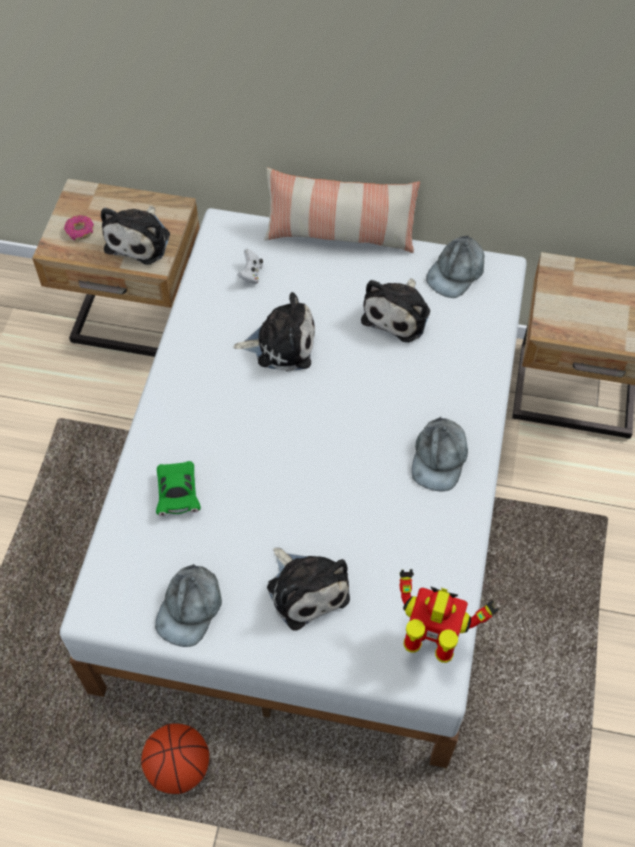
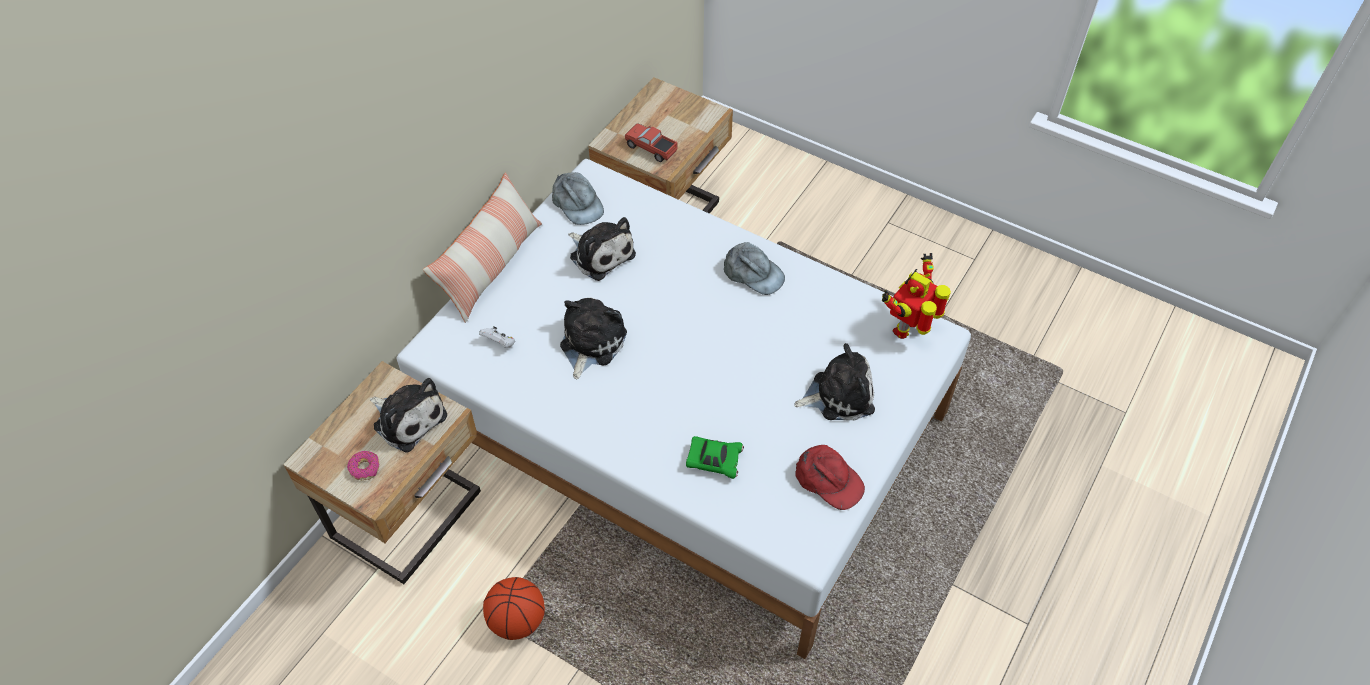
camera: 70 degrees left, 5 degrees down
(178, 767) = (894, 601): basketball -> basketball (517, 621)
(190, 607) = (828, 480): grey cap -> red cap
(567, 307) = (651, 149): none -> toy truck

